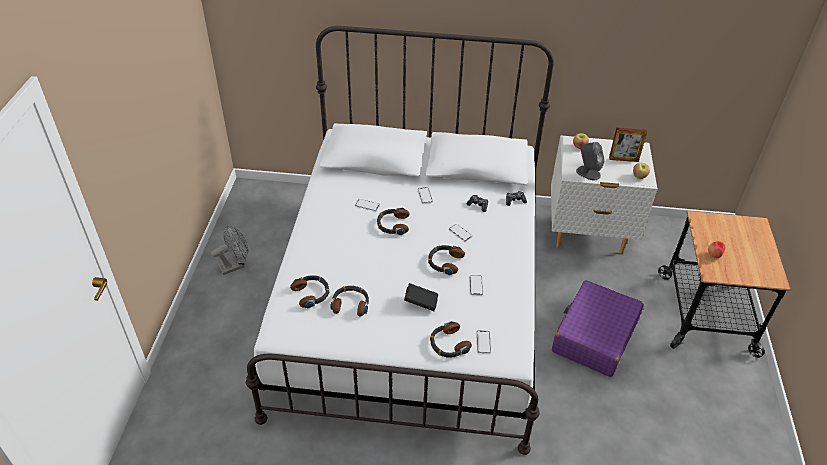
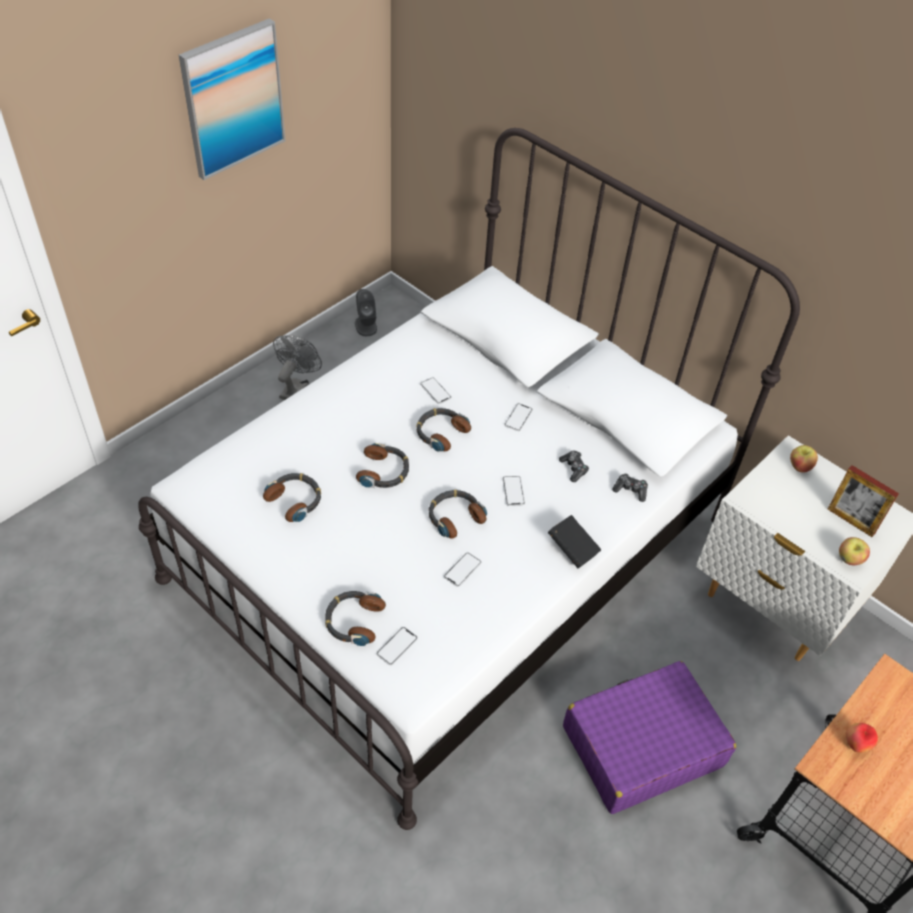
camera: 35 degrees right, 5 degrees up
(151, 75) = (233, 99): none -> picture
(235, 265) = (296, 388): grey fan -> grey fan turned 75 degrees counterclockwise
(311, 294) = (266, 461): headphones -> headphones (384, 472)
(421, 303) = (374, 549): black book -> black book (572, 549)
(588, 173) = (772, 510): grey speaker -> grey speaker (365, 325)

